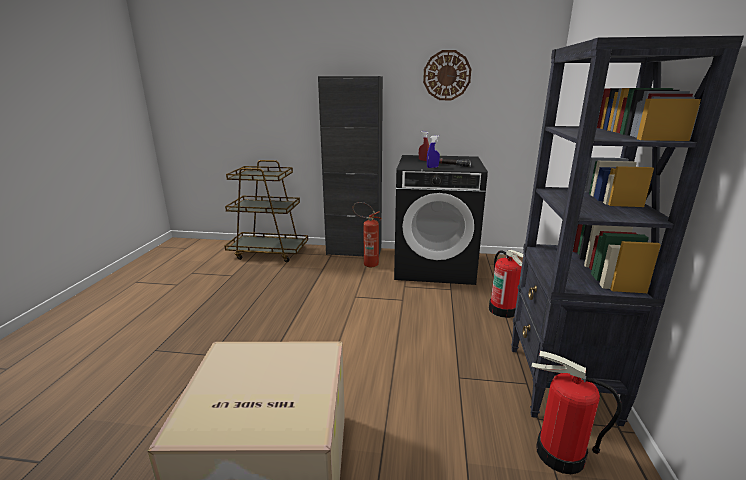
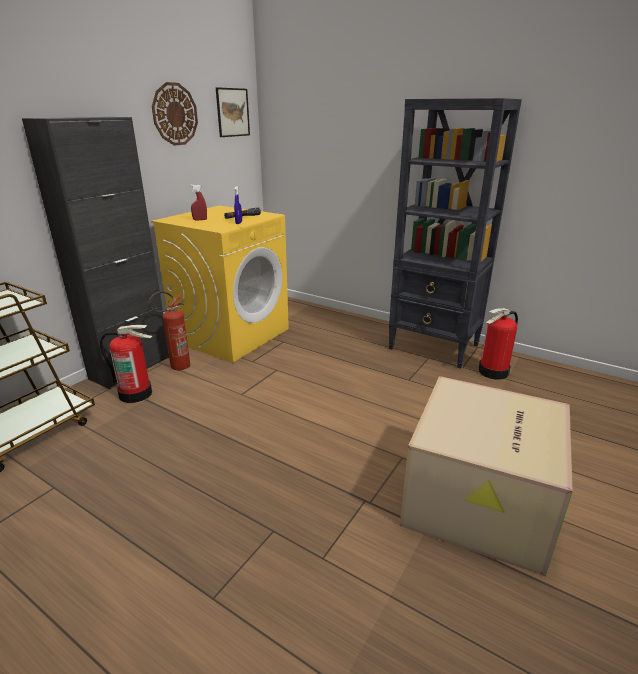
camera: 65 degrees left, 5 degrees up
(435, 266) = (231, 334): black washing machine -> yellow washing machine
(503, 310) = (337, 333): fire extinguisher -> fire extinguisher (136, 393)
(520, 74) = (232, 112): none -> picture

